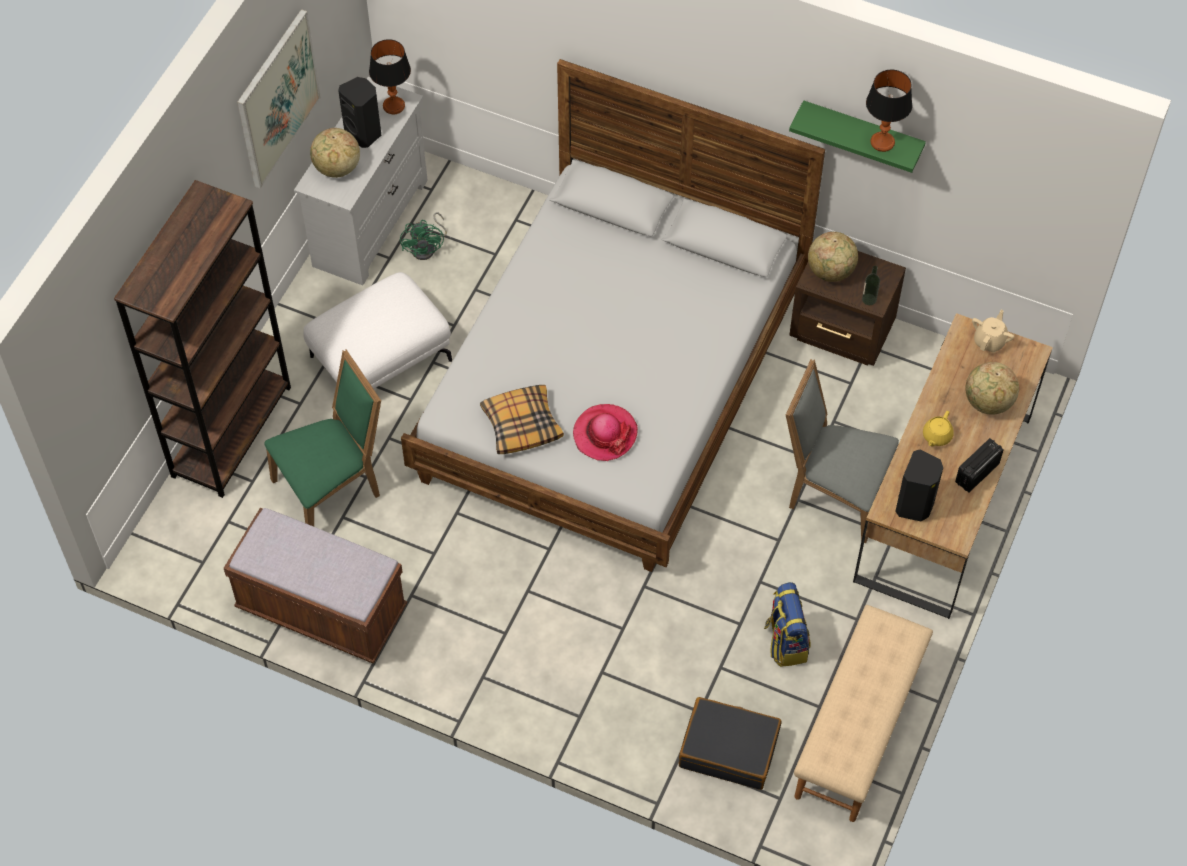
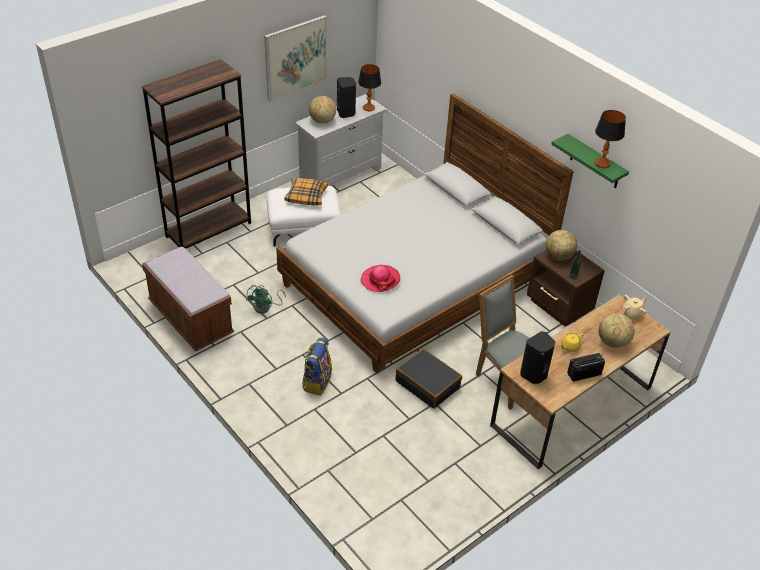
camera: 25 degrees right, 15 degrees down
(332, 487) = (238, 270): green chair -> none
(427, 248) = (361, 193): green fan -> green fan (265, 307)
(521, 424) = (339, 259): pillow -> pillow (306, 196)
(729, 749) = (359, 479): black suitcase -> black suitcase (428, 384)
(785, 642) = (430, 439): backpack -> backpack (317, 381)
(858, 729) = (444, 503): beige bench -> none

